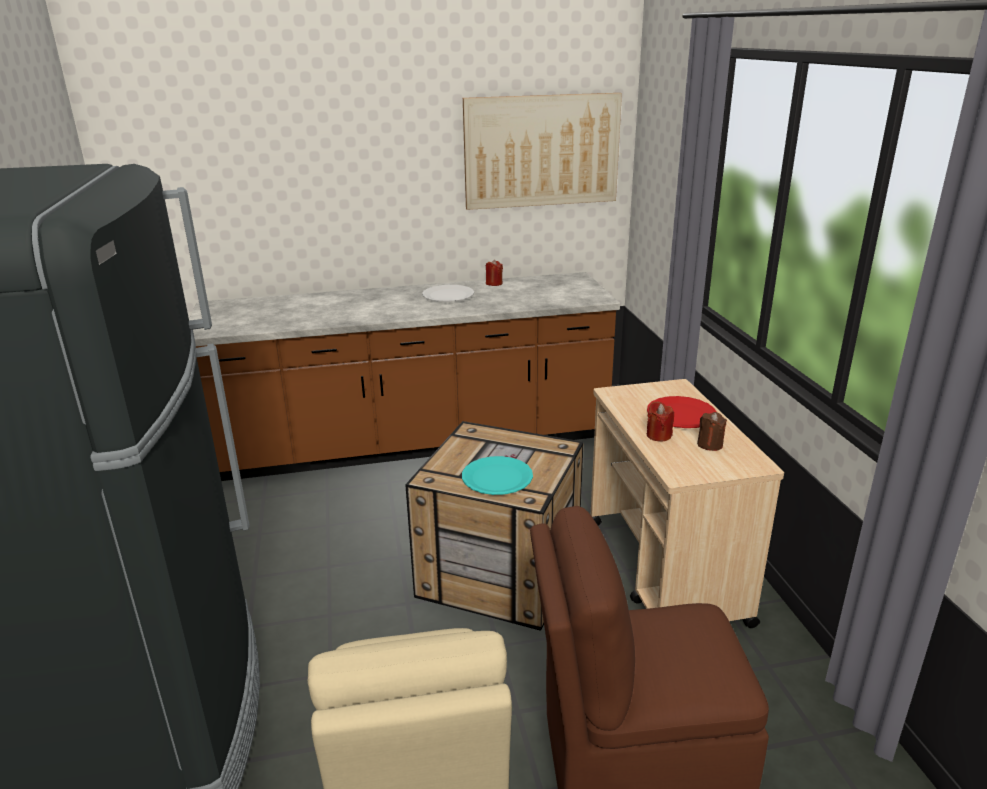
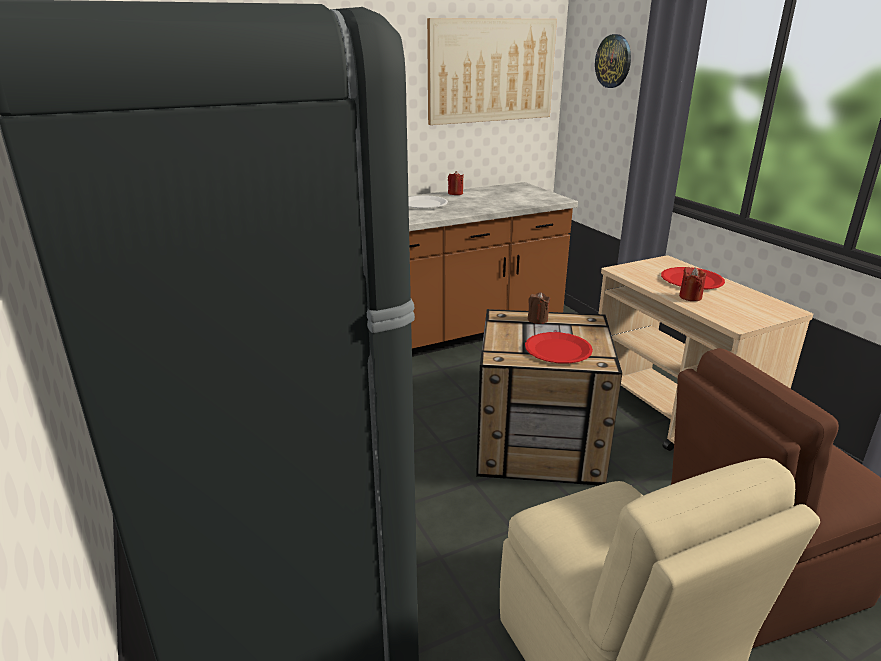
camera: 15 degrees left, 0 degrees up
(497, 478) = (558, 350): turquoise plate -> red plate
(669, 147) = (613, 61): none -> wall clock
(710, 445) = (737, 299): brown candle -> brown candle (537, 319)

